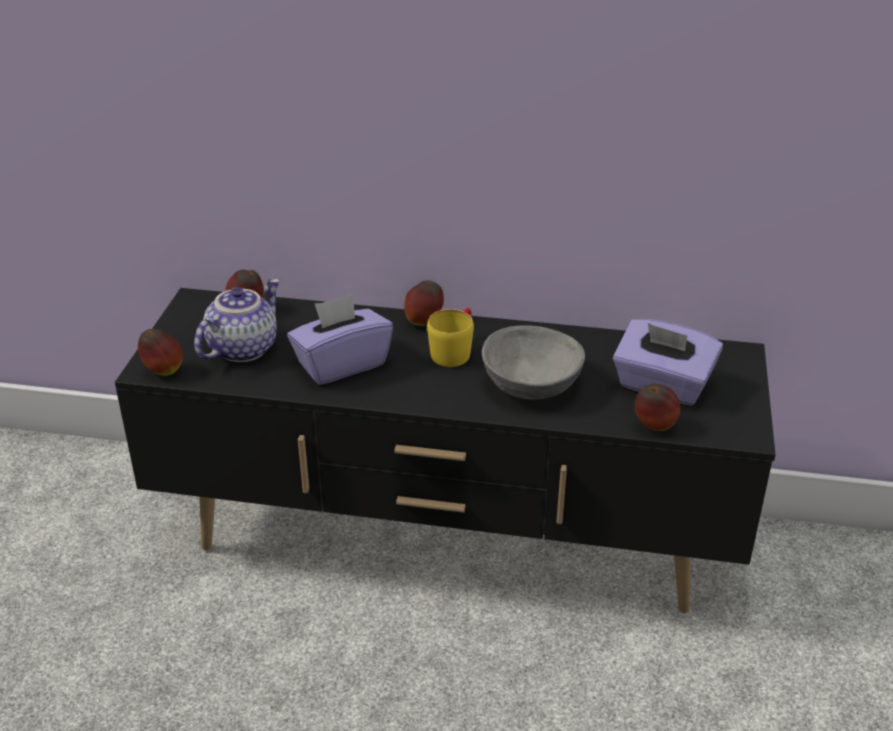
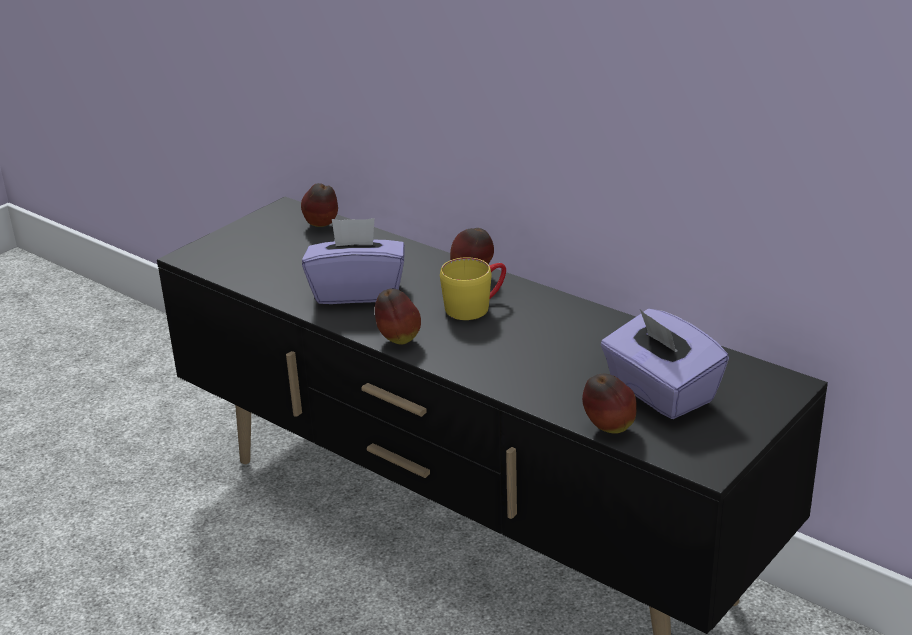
camera: 30 degrees right, 5 degrees down
(163, 372) = (201, 261): apple -> apple (398, 339)
(242, 348) = (285, 257): teapot -> none
(530, 384) = (519, 355): grey bowl -> none

